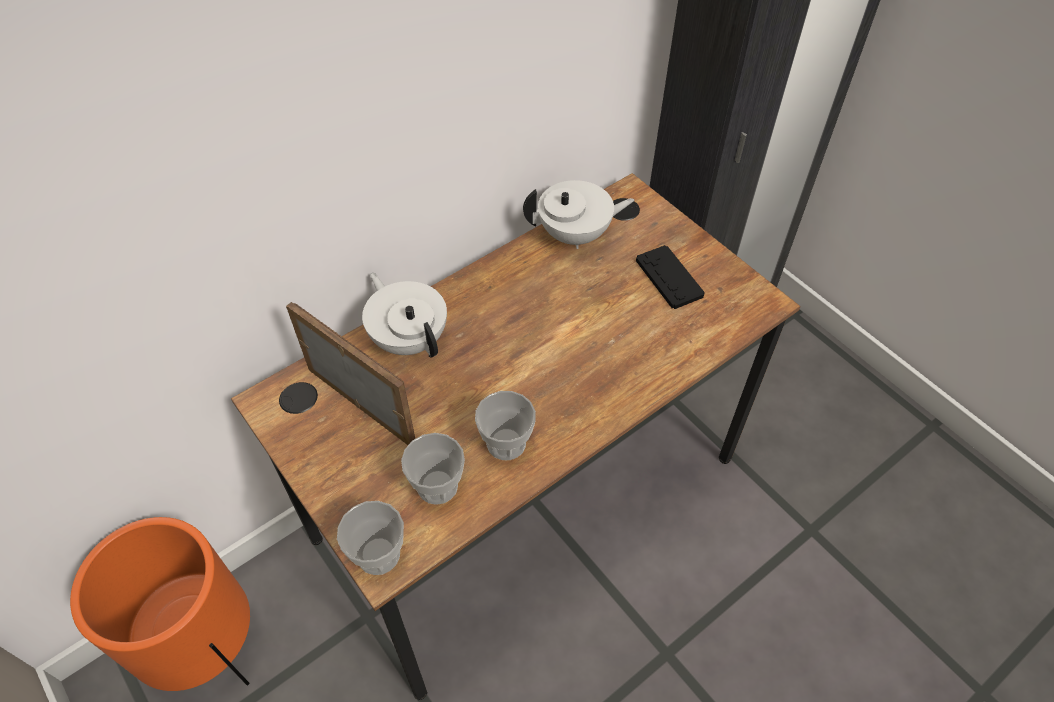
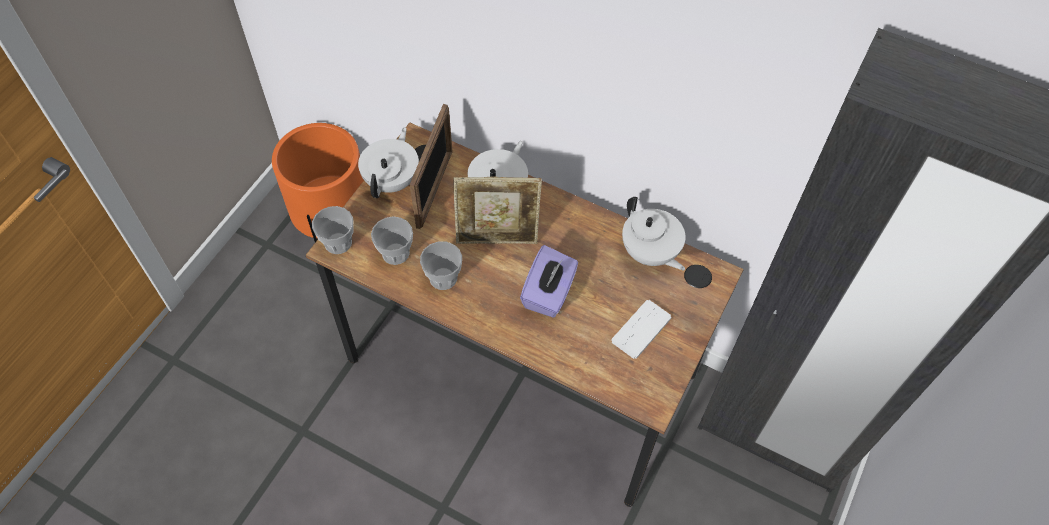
camera: 65 degrees right, 5 degrees up
(315, 450) = (392, 180): none -> white teapot
(479, 365) = (497, 239): none -> picture frame
(583, 342) = (549, 293): none -> purple tissue box
(669, 278) = (641, 329): black game controller -> white game controller

